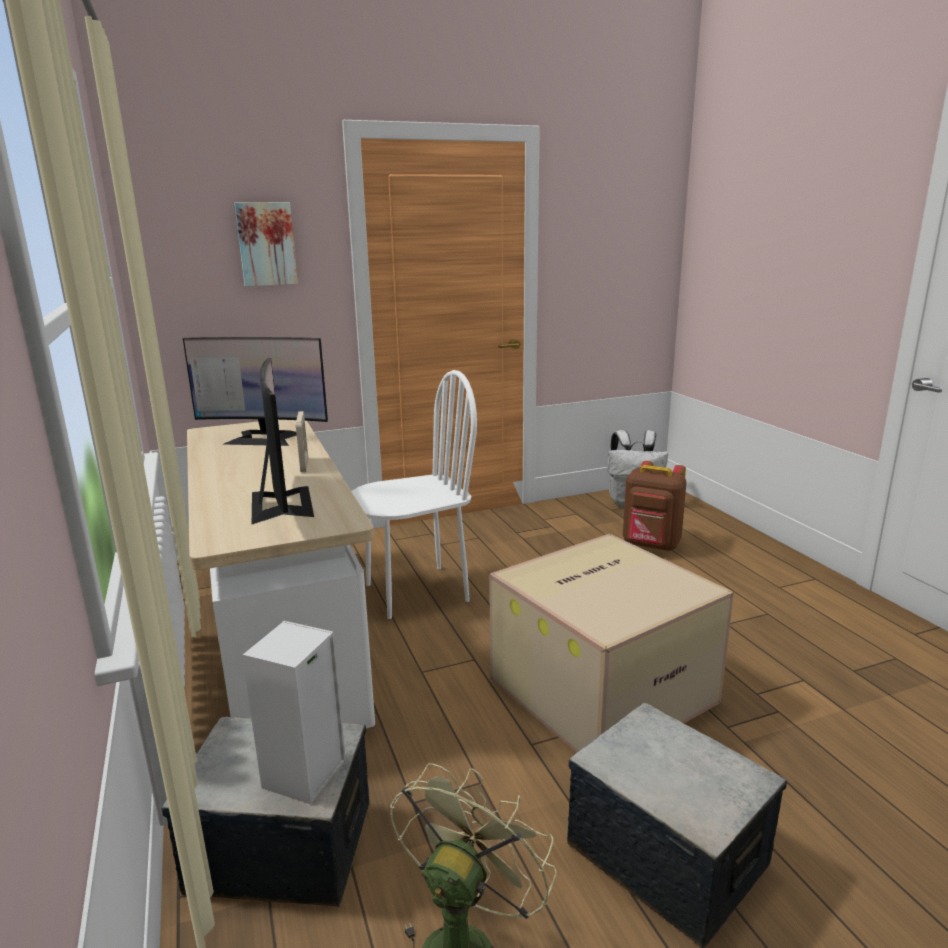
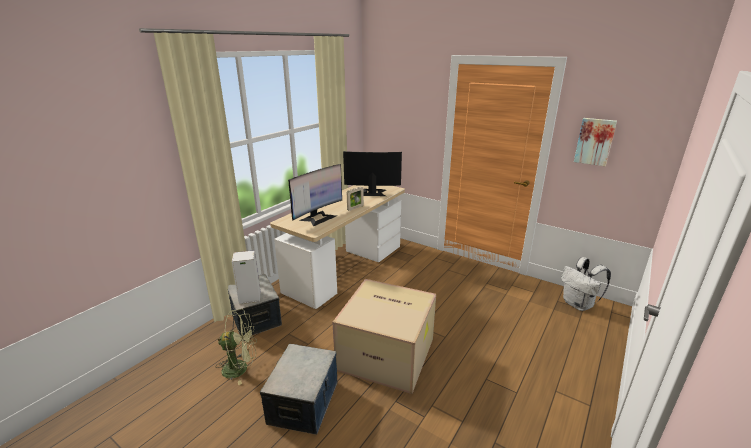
camera: 55 degrees right, 5 degrees up
(264, 438) = (372, 192): monitor -> monitor turned 120 degrees clockwise
(266, 244) = (411, 110): picture -> picture (594, 141)
(416, 592) = (403, 281): white chair -> none
(651, 545) = (535, 328): brown backpack -> none

